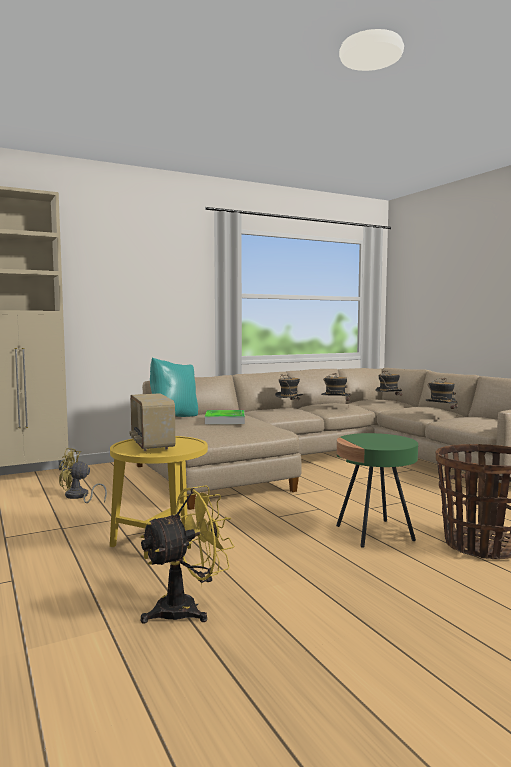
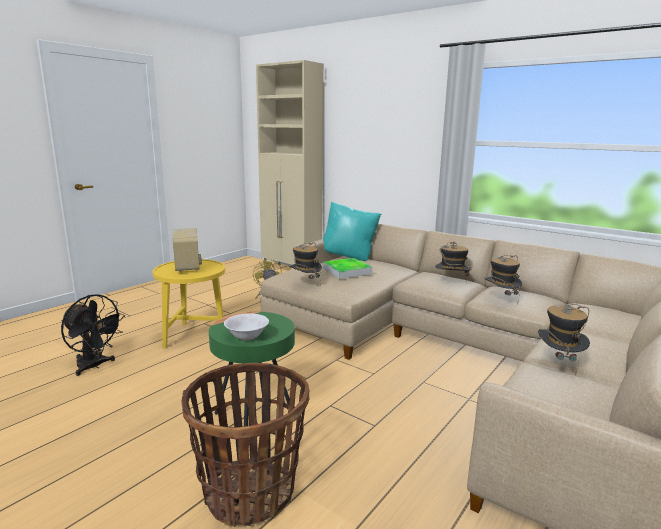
camera: 65 degrees right, 10 degrees up
(151, 445) = (188, 266): radio -> radio turned 120 degrees clockwise
(187, 608) = (94, 366): yellow fan -> black fan
(388, 403) = (599, 322): hat -> hat (305, 284)
(398, 442) = (247, 337): none -> white bowl

